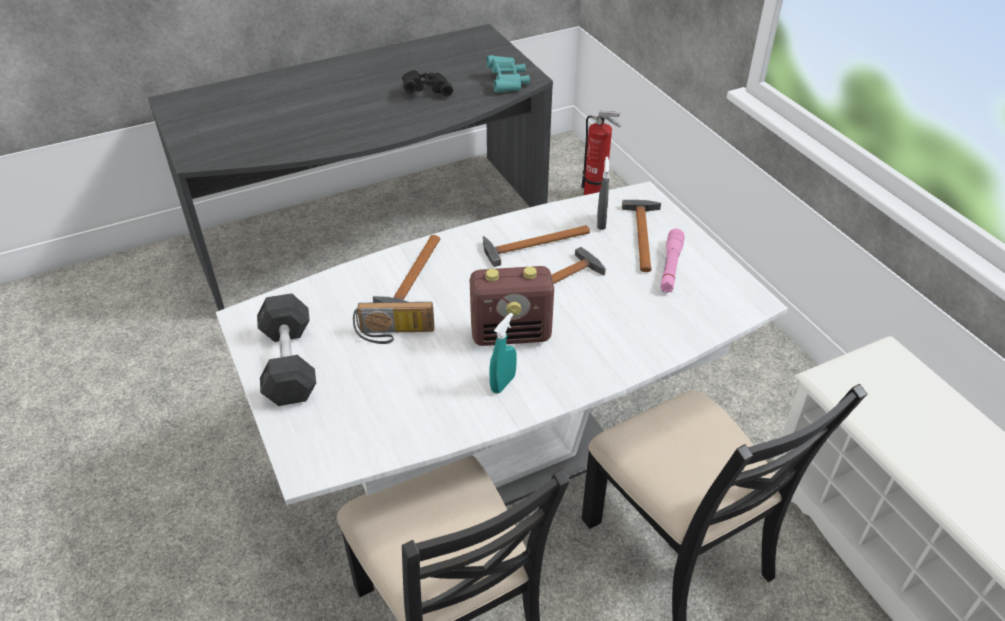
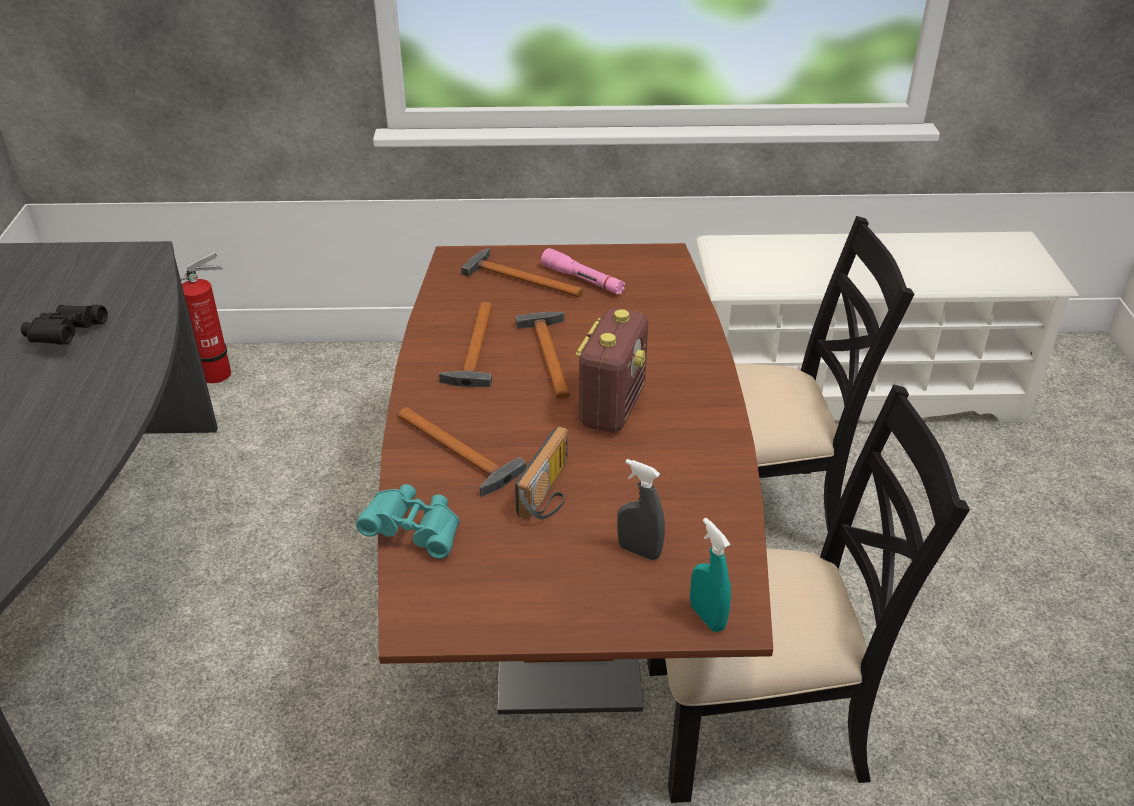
camera: 65 degrees left, 5 degrees down
(289, 363) = (542, 597): grey dumbbell -> none
(502, 458) = (566, 602): white dining table -> brown dining table
(503, 383) = (682, 434): turquoise spray bottle -> turquoise spray bottle (707, 617)
(507, 83) = (133, 271): turquoise binoculars -> turquoise binoculars (414, 532)
(601, 222) = (477, 295): grey spray bottle -> grey spray bottle (639, 551)

